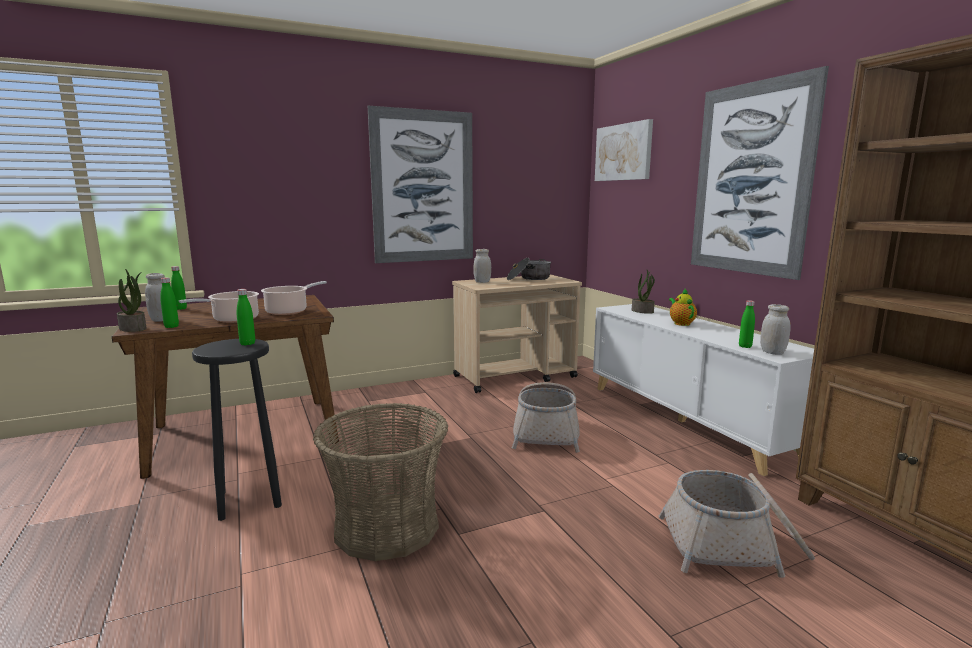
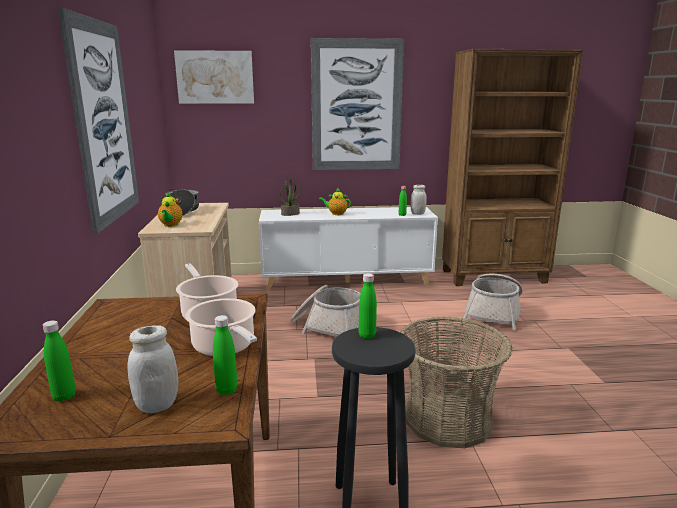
camera: 70 degrees left, 5 degrees up
(133, 328) = (207, 424): potted plant -> none
(482, 282) = (170, 225): white jar -> teapot

